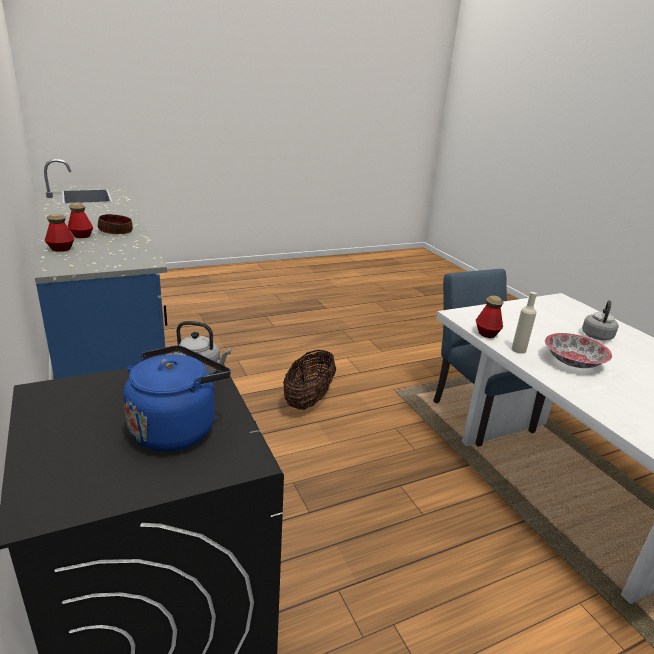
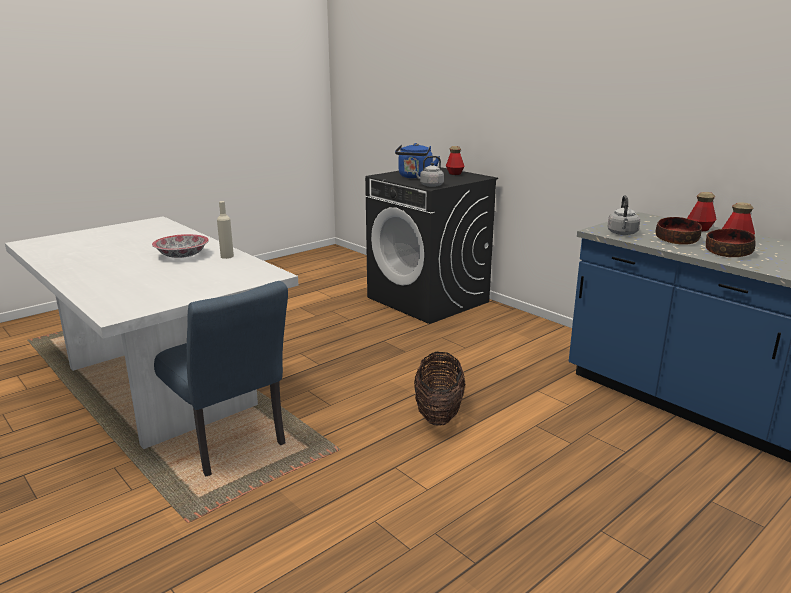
camera: 165 degrees right, 5 degrees down
(116, 244) = (676, 240): none -> bowl
(486, 333) = (251, 263): bottle -> bottle (454, 173)
(597, 335) = (127, 278): grey kettle -> grey kettle (622, 233)

